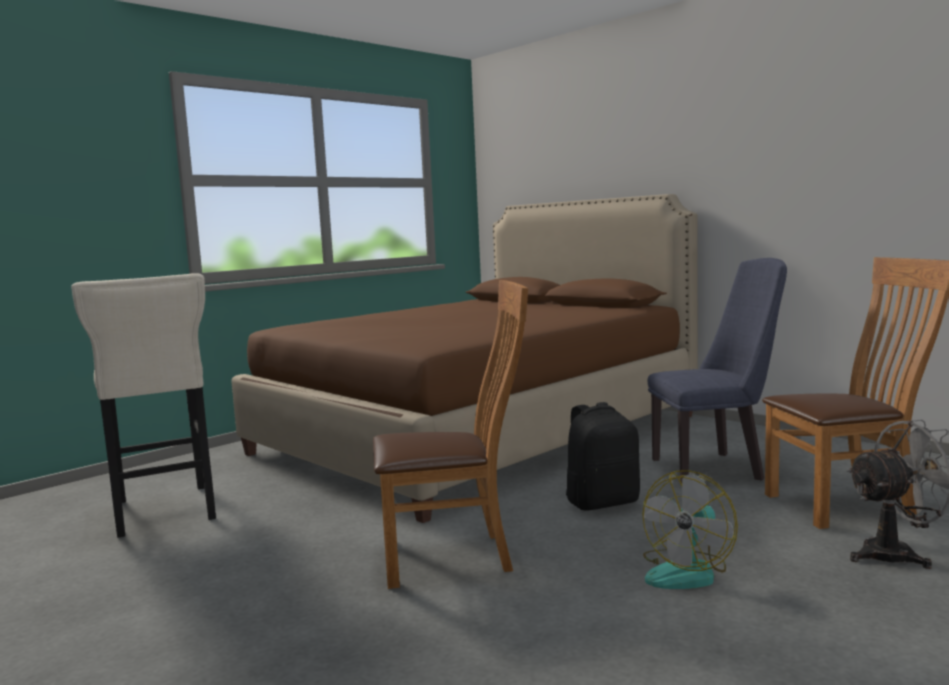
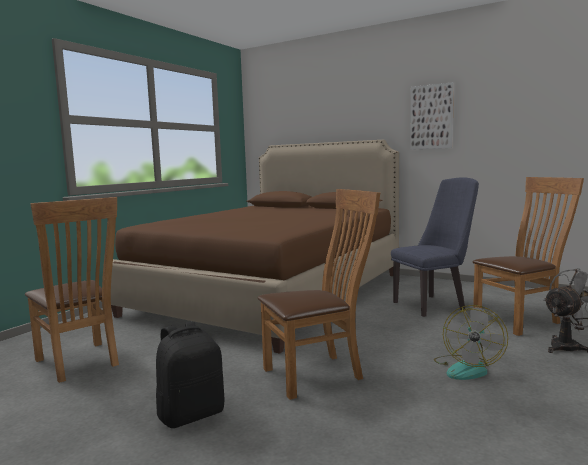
camera: 15 degrees left, 0 degrees up
(164, 513) = (80, 363): beige stool -> brown chair
(602, 502) = (384, 330): black backpack -> black backpack (192, 414)
(749, 155) = (431, 117): none -> picture

